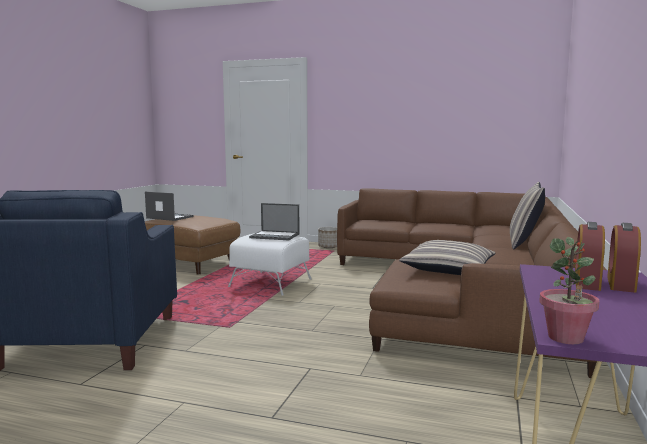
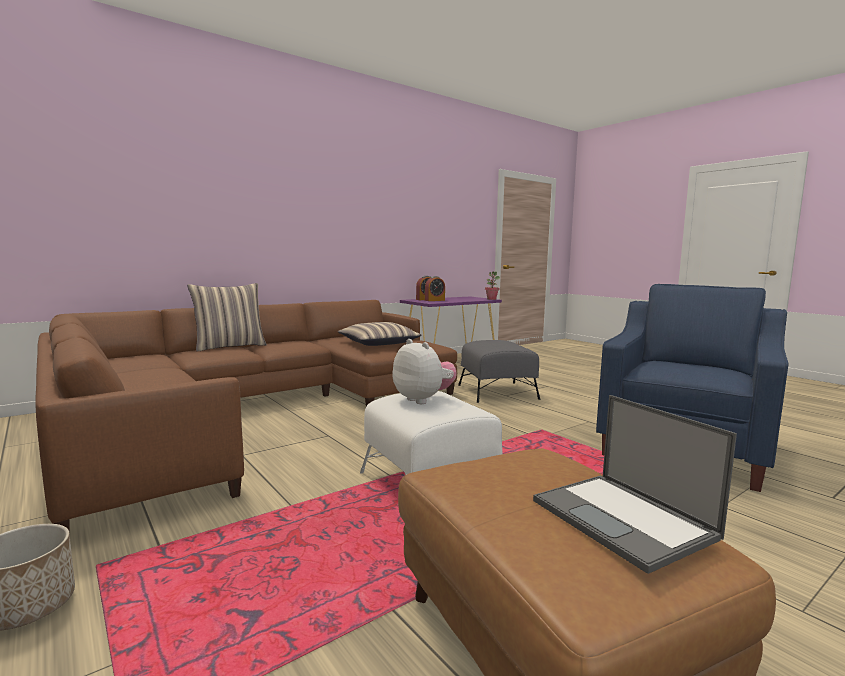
camera: 145 degrees left, 0 degrees up
(275, 236) = (423, 399): laptop -> plush toy
(329, 372) = (497, 392): none -> grey ottoman

